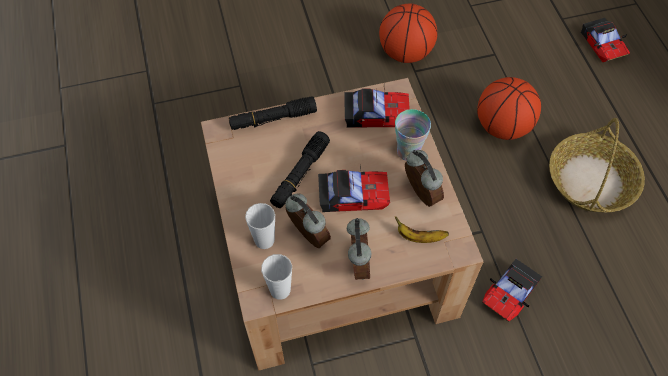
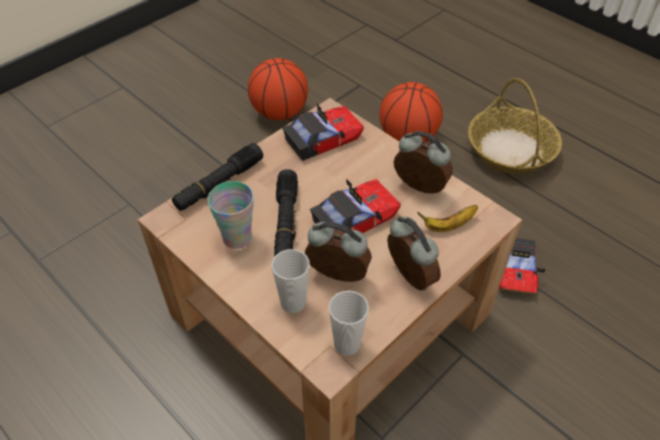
camera: 30 degrees left, 10 degrees down
(408, 151) = (379, 157): cup -> cup (237, 238)
(603, 44) = (441, 46): toy car -> none

